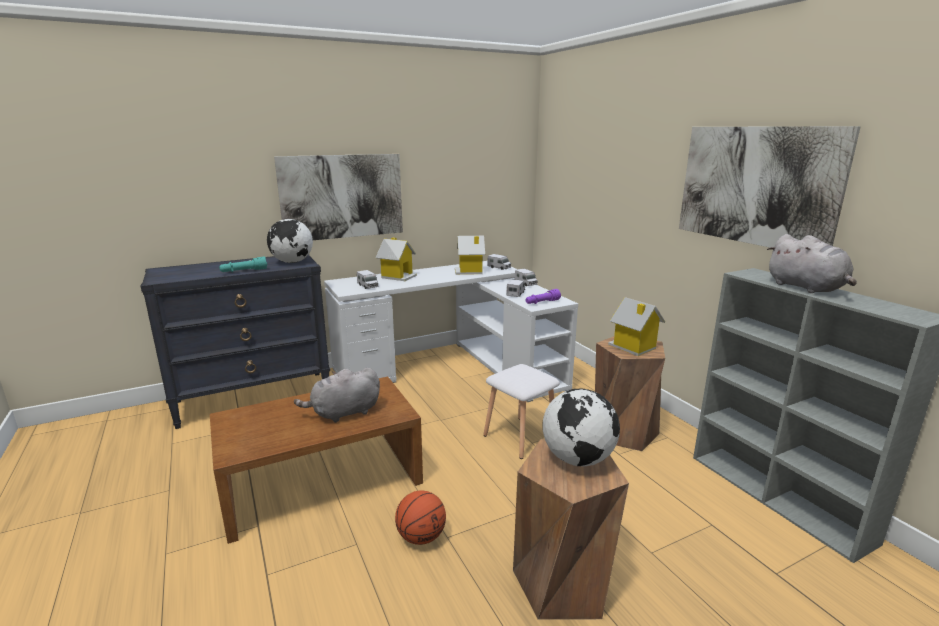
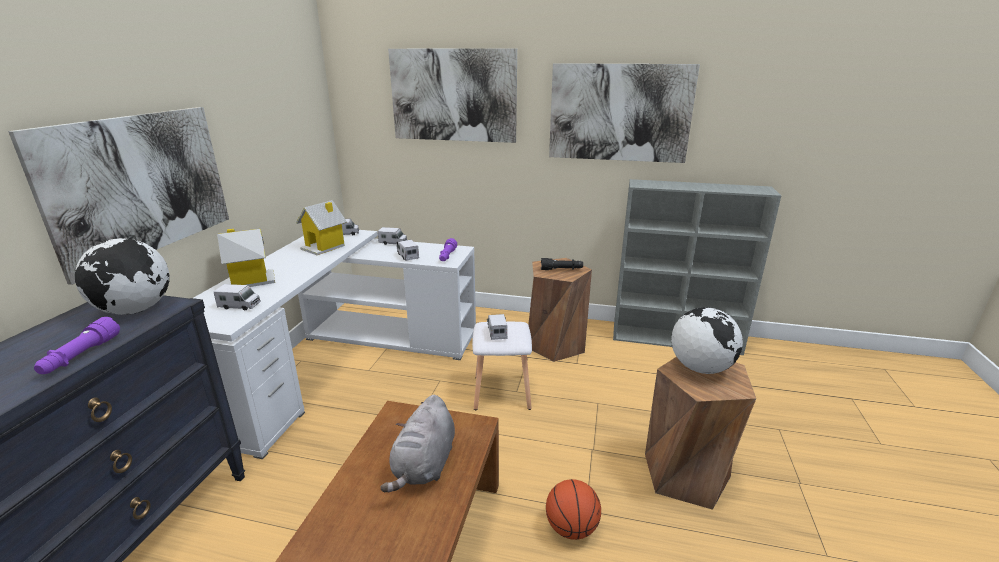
camera: 50 degrees left, 5 degrees up
(244, 271) = (81, 356): turquoise flashlight -> purple flashlight
(517, 373) = (497, 332): none -> toy truck
(611, 158) = (453, 95): none -> picture
(633, 347) = (561, 269): toy house -> black flashlight
(807, 288) = (689, 186): grey plush toy -> none

